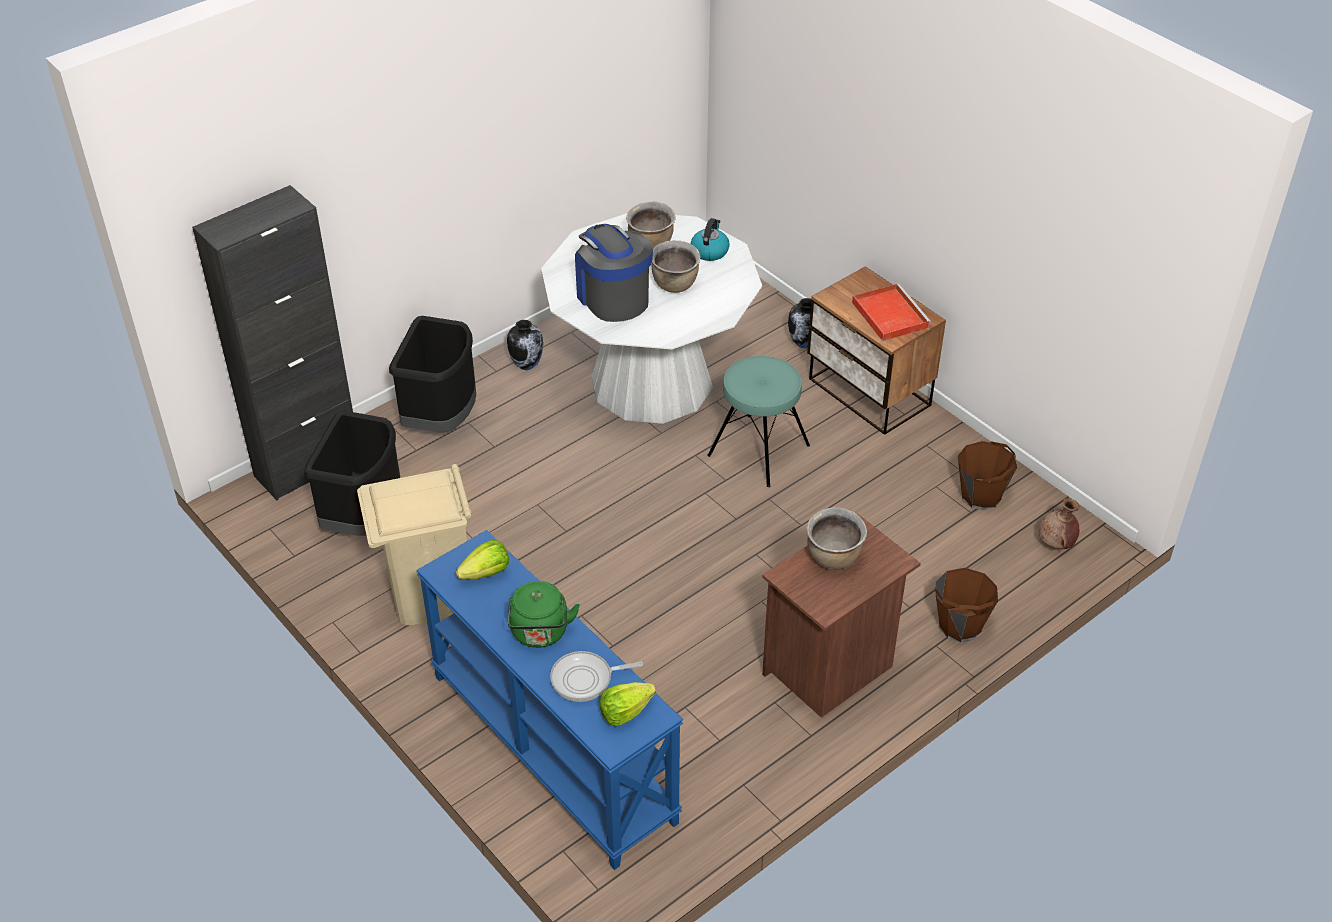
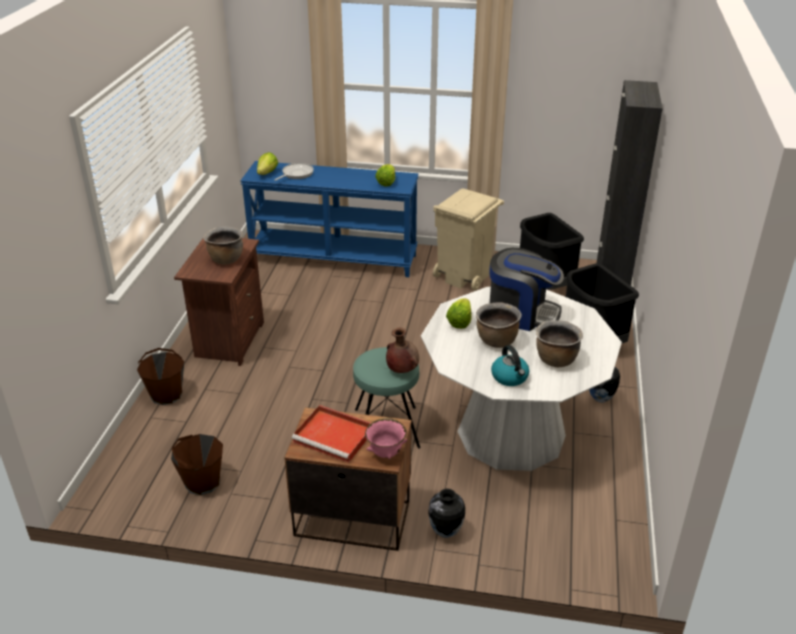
camera: 140 degrees right, 10 degrees down
(540, 633) = (334, 177): green kettle -> none
(681, 318) = (460, 322): none -> lettuce
(860, 282) = (386, 453): none -> pink bowl
(1056, 544) = (124, 476): brown vase -> brown vase (401, 370)

